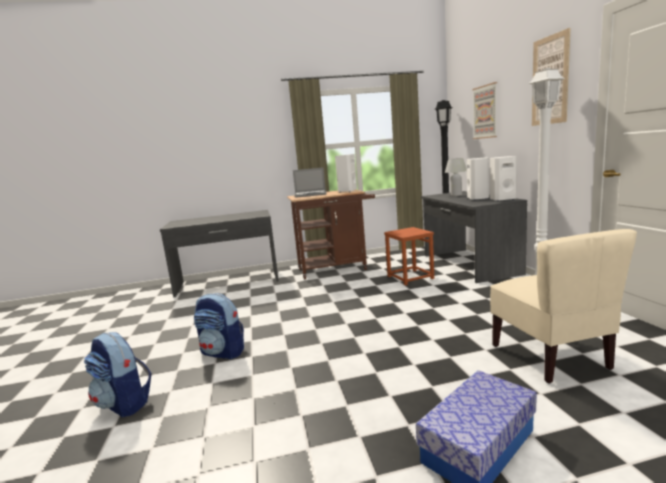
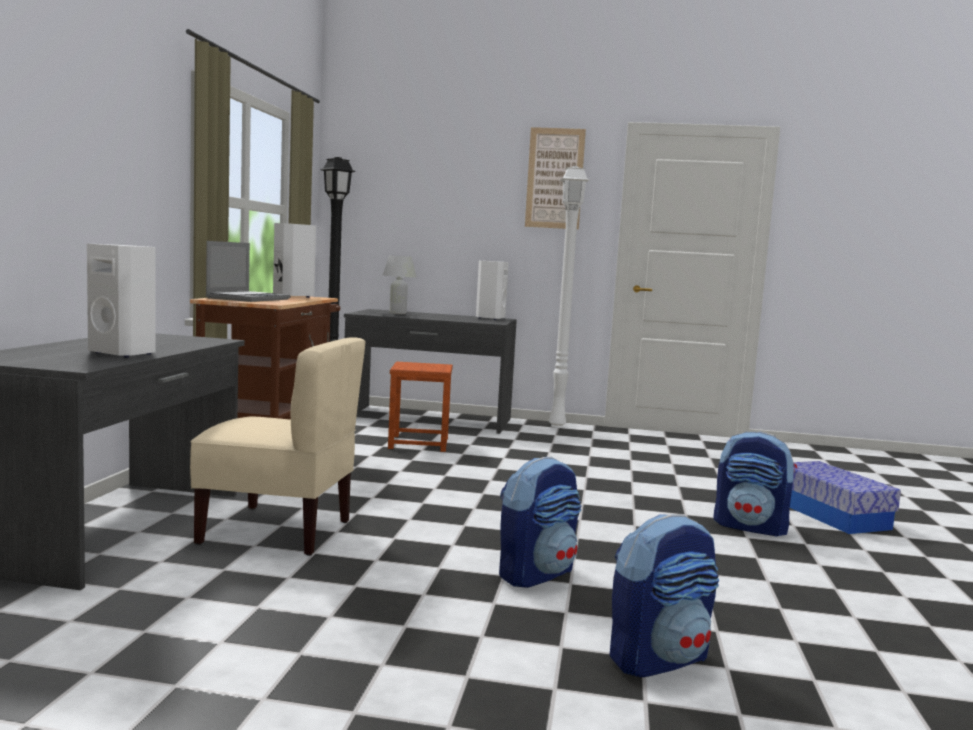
camera: 70 degrees left, 5 degrees down
(375, 403) = (751, 527): none -> backpack
(478, 198) = (455, 317): white speaker -> white speaker (125, 353)
(485, 112) = (427, 193): picture -> none
(550, 356) = (707, 464): beige chair -> beige chair (277, 531)

